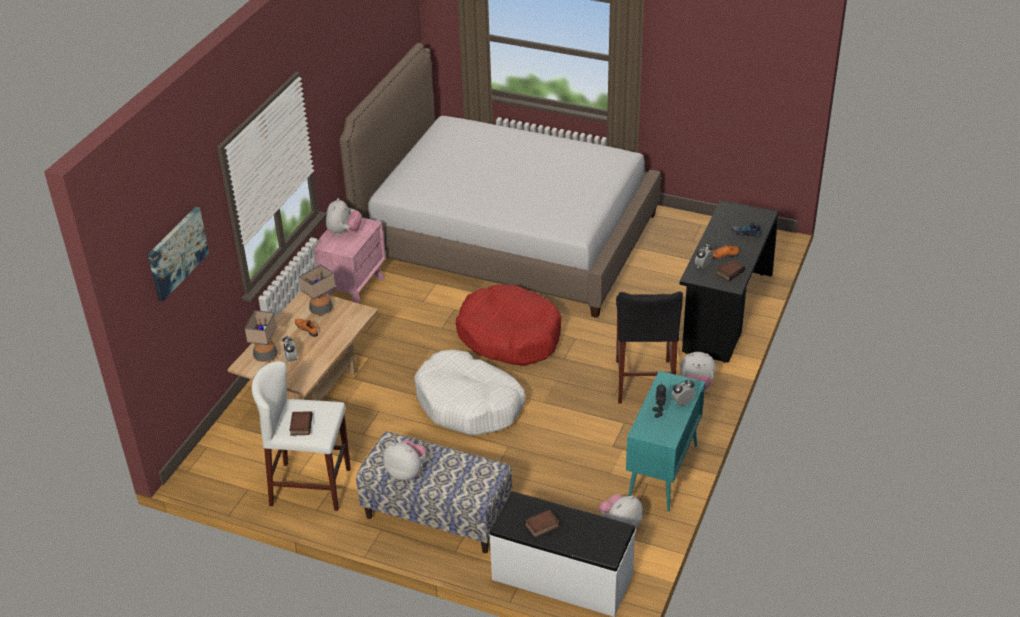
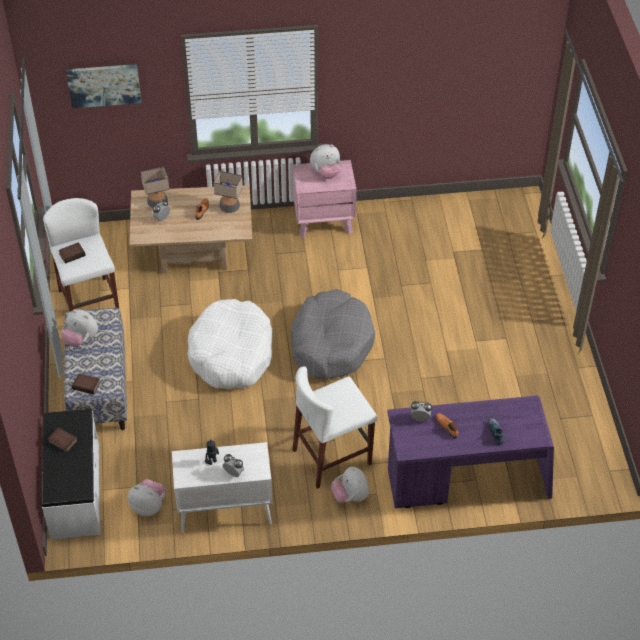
camera: 60 degrees right, 10 degrees up
(406, 472) = (81, 339): plush toy -> plush toy turned 120 degrees clockwise
(508, 237) = (463, 286): bed -> none
(509, 336) = (331, 343): red dog bed -> grey dog bed
(644, 381) = (332, 457): black stool -> white stool
(662, 473) = (224, 512): turquoise cabinet -> white cabinet
(725, 313) = (467, 482): black desk -> purple desk
(729, 272) = (425, 441): book -> book (87, 385)

